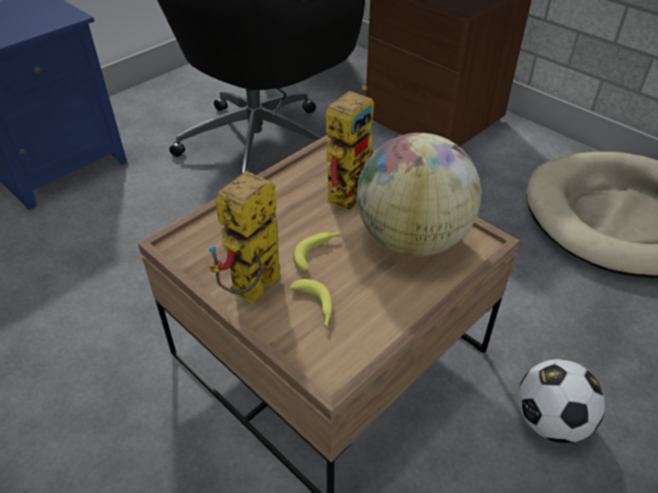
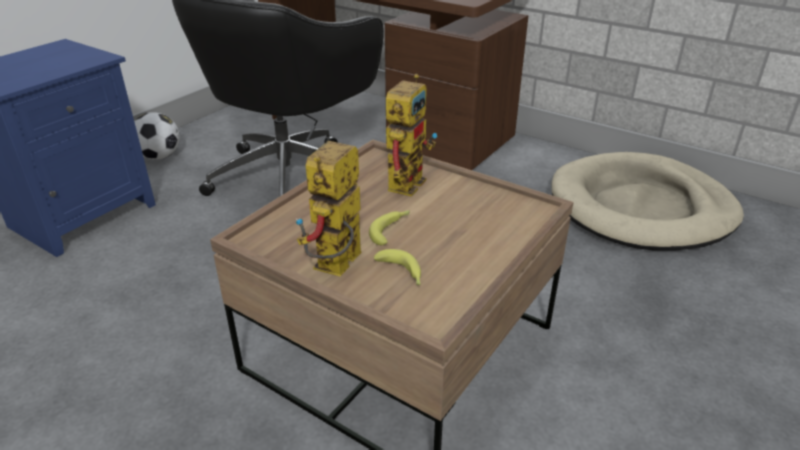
camera: 10 degrees left, 10 degrees down
(412, 239) = (476, 211): globe -> none
(550, 421) = (625, 379): football -> football (159, 157)

